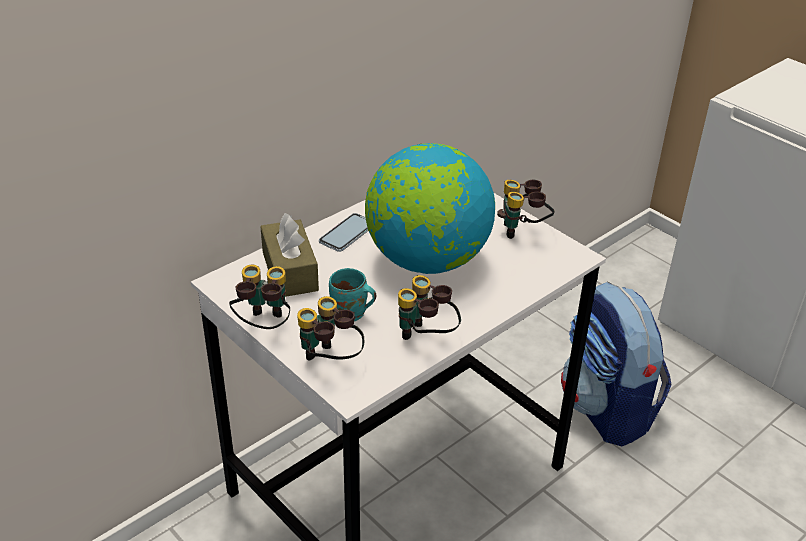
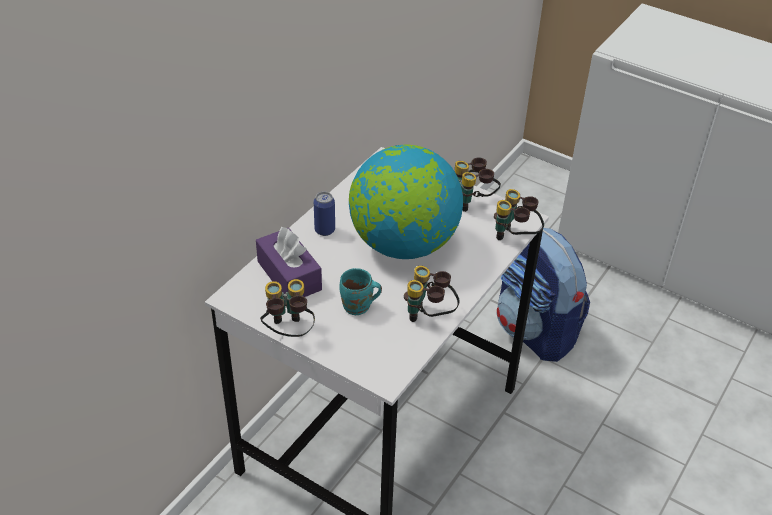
camera: 15 degrees left, 5 degrees up
(290, 271) = (289, 275): brown tissue box -> purple tissue box
(330, 361) = (358, 353): binoculars -> binoculars (515, 238)
(347, 233) = (324, 230): phone -> can

